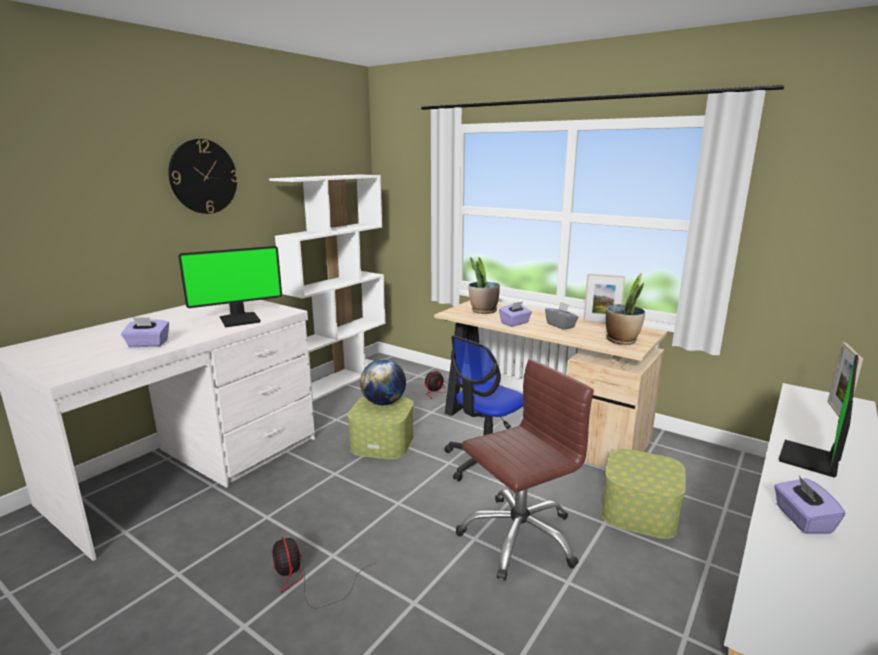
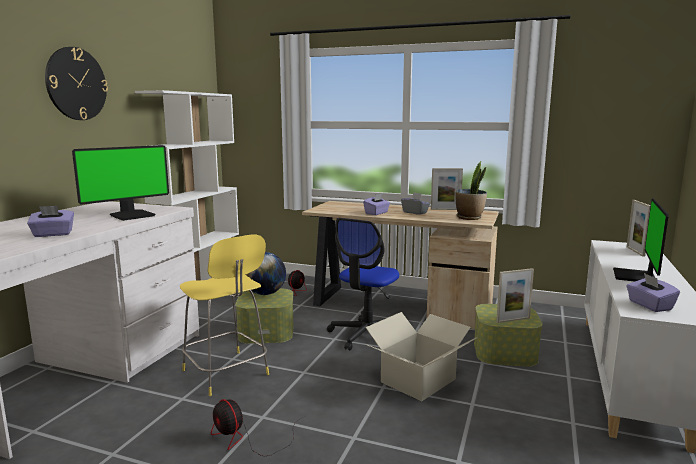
camera: 15 degrees left, 5 degrees down
(321, 492) = (227, 374): none -> yellow stool
(483, 311) = (343, 208): potted plant -> none
(518, 536) = (419, 380): brown office chair -> cardboard box
(648, 479) = (513, 320): none -> picture frame

